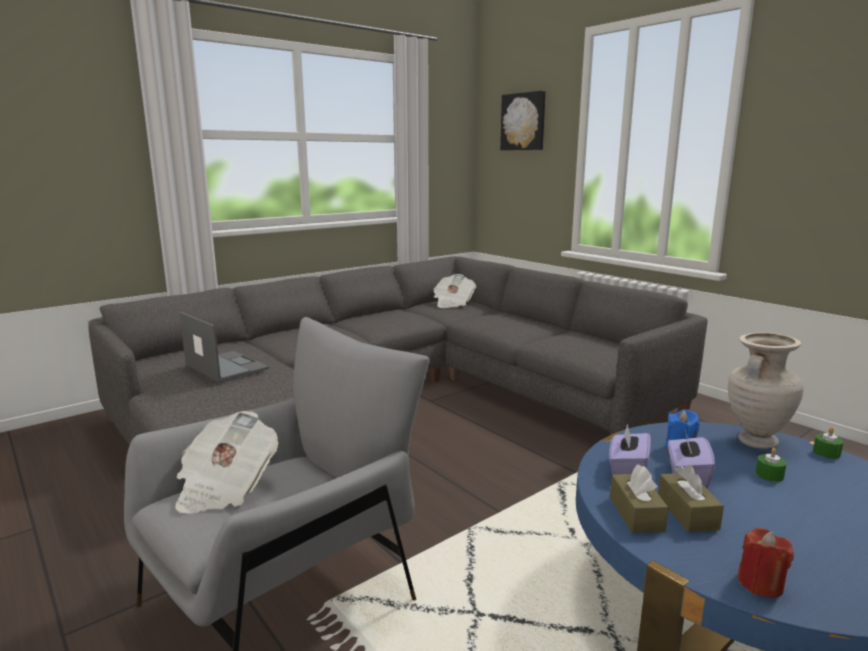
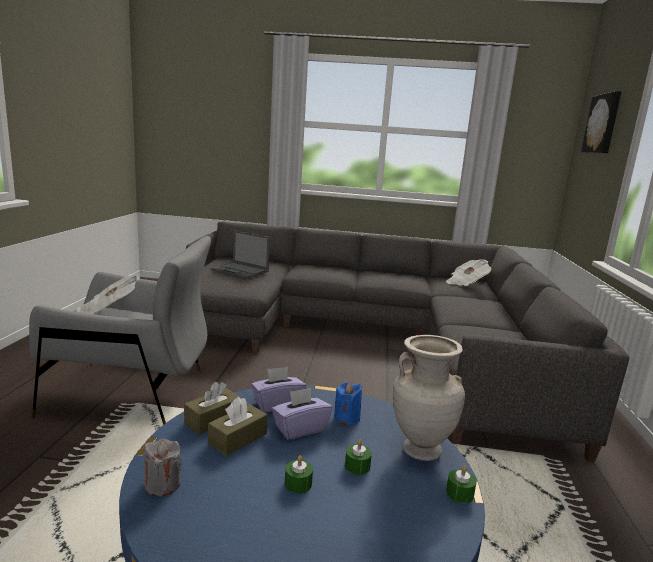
camera: 45 degrees right, 0 degrees up
(225, 366) = (240, 270): laptop -> laptop turned 120 degrees clockwise
(760, 583) = (162, 484): red candle -> grey candle
(788, 510) = (298, 484): none -> green candle

